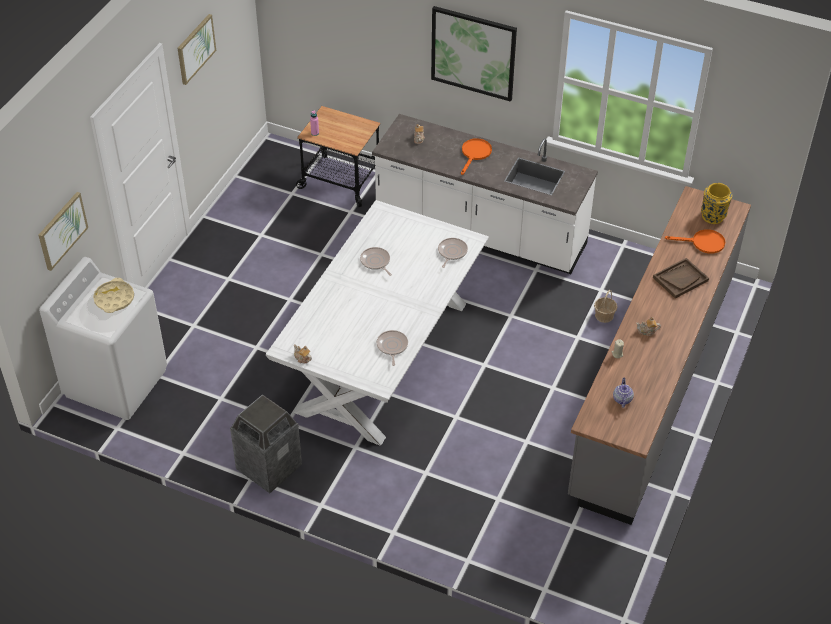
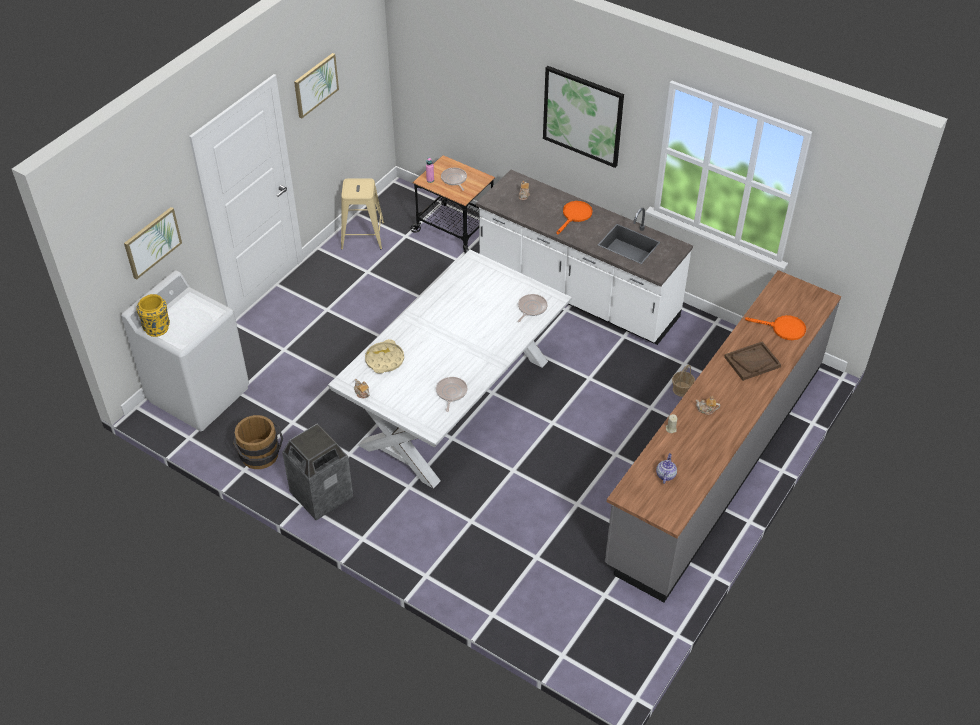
camera: 10 degrees right, 0 degrees up
(114, 299) = (195, 314): beige tray -> beige tray (384, 360)
(197, 438) = (261, 457): none -> brown bucket
(247, 198) = (362, 236): none -> beige stool
(376, 262) = (455, 309): frying pan -> frying pan (454, 179)
(713, 216) = (799, 303): yellow vase -> yellow vase (157, 328)

